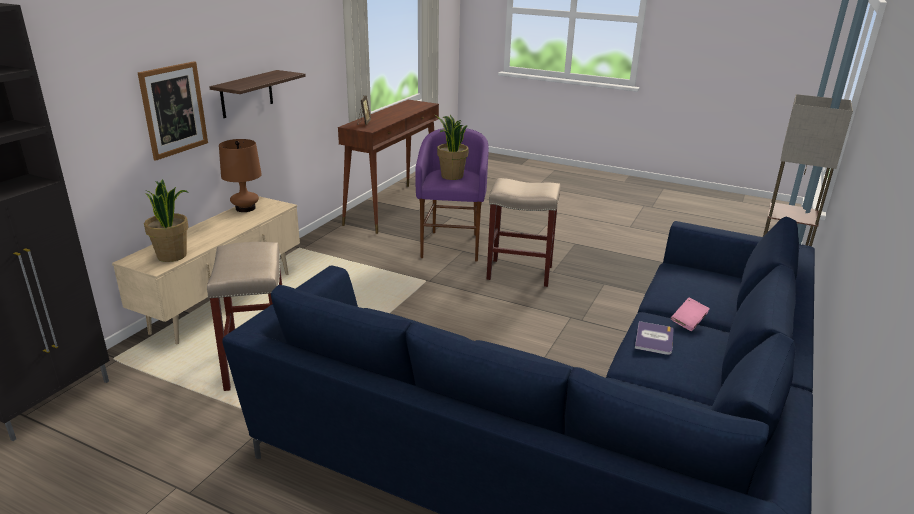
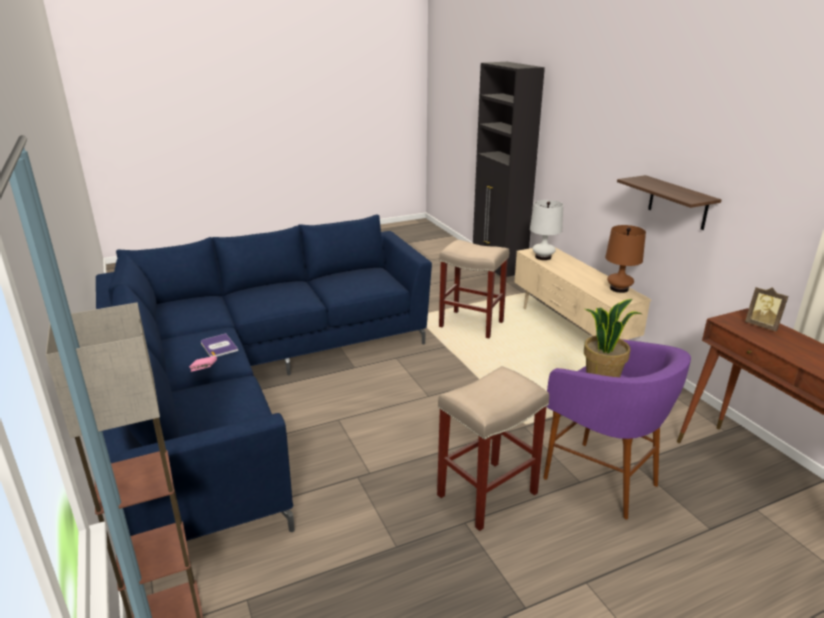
camera: 130 degrees right, 0 degrees up
(173, 255) = (543, 257): potted plant -> white table lamp
(174, 110) = (614, 177): picture -> none

